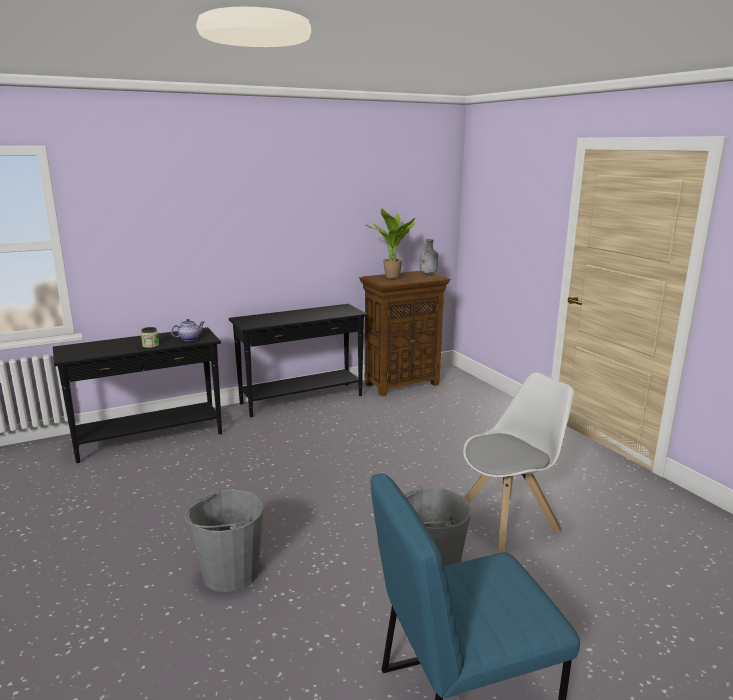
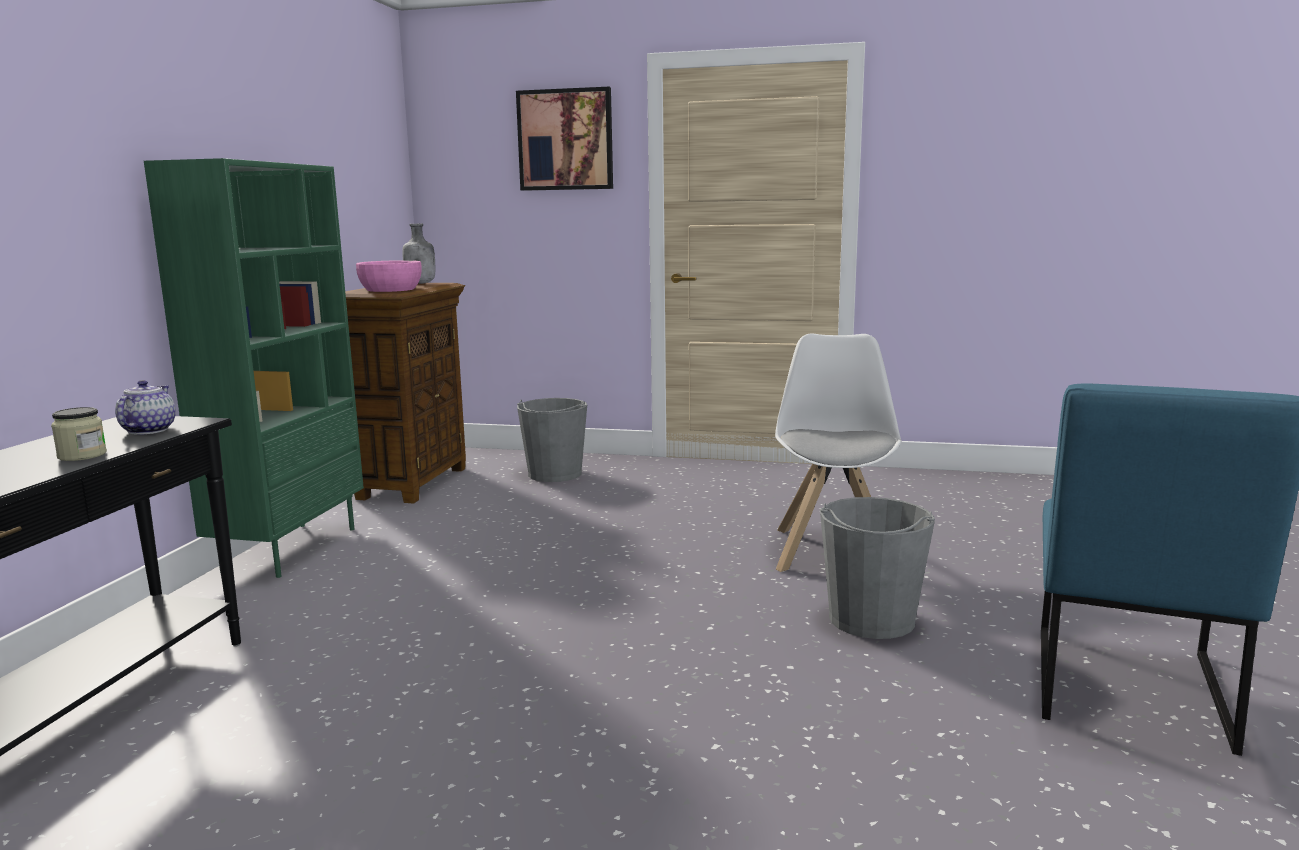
camera: 50 degrees left, 5 degrees down
(230, 572) = (697, 767): grey bucket -> grey bucket (554, 474)
(302, 399) = (290, 549): black console table -> green bookcase
(394, 278) = (390, 289): potted plant -> pink bowl
(529, 193) = (565, 140): none -> picture

